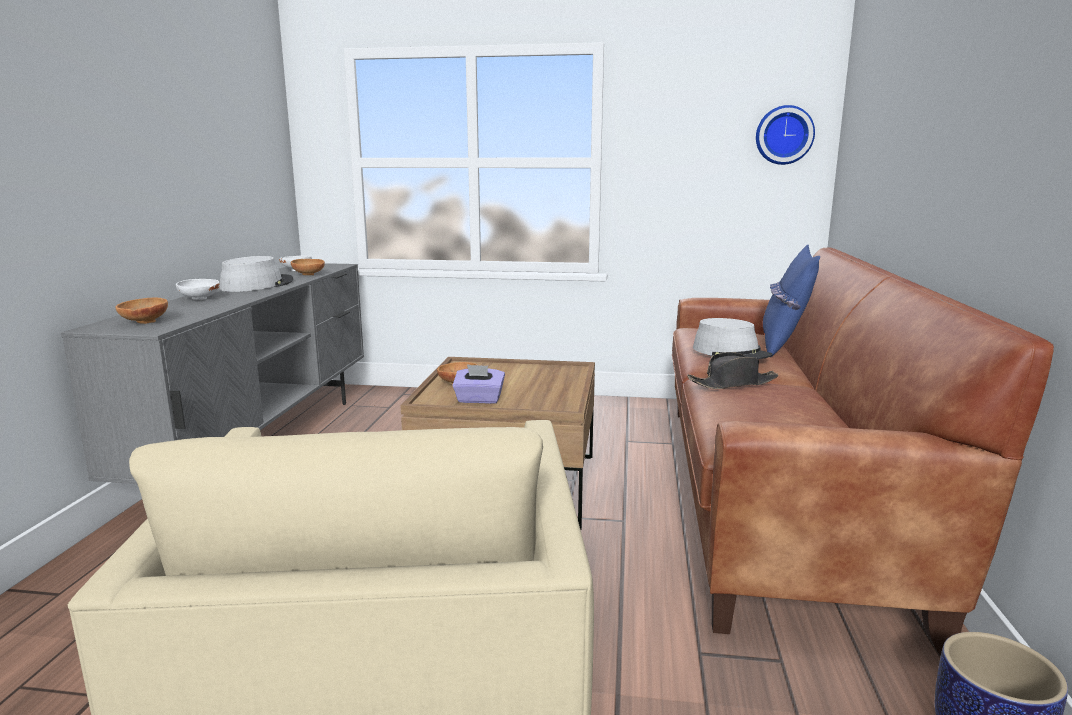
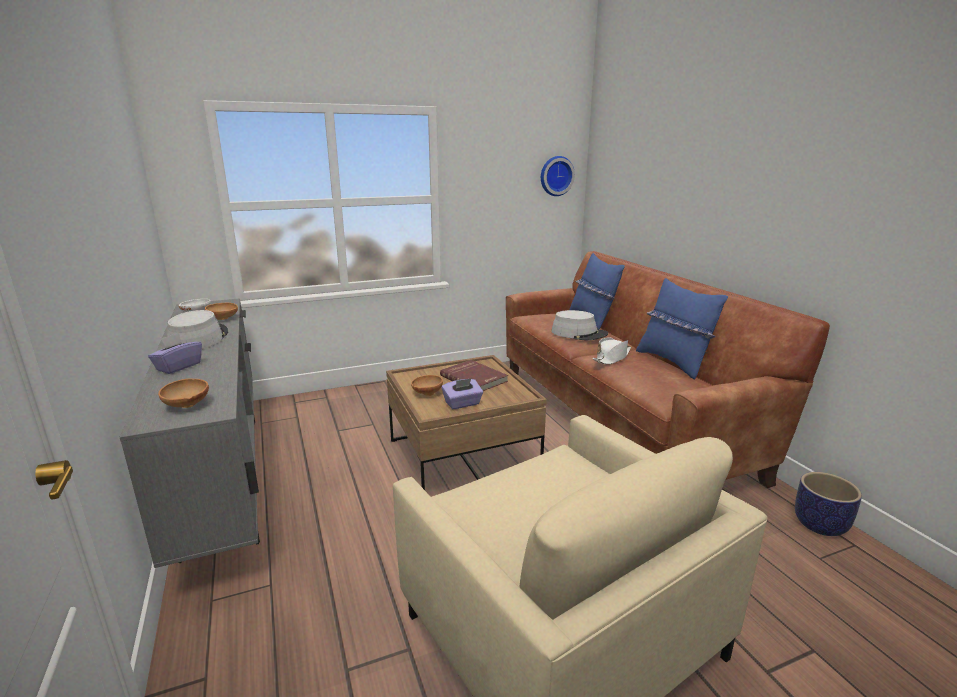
camera: 30 degrees left, 5 degrees up
(199, 299) = (178, 367): white bowl -> purple tissue box
(534, 380) = (474, 378): none -> red book
(733, 383) = (612, 358): black hat -> white hat
(833, 406) = (673, 362): none -> blue pillow

